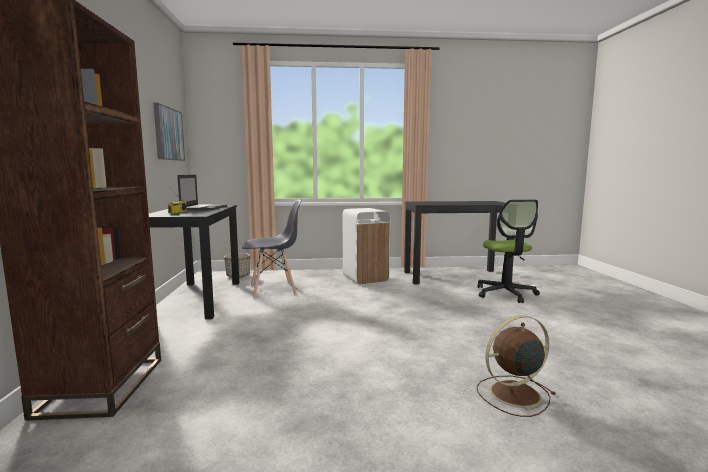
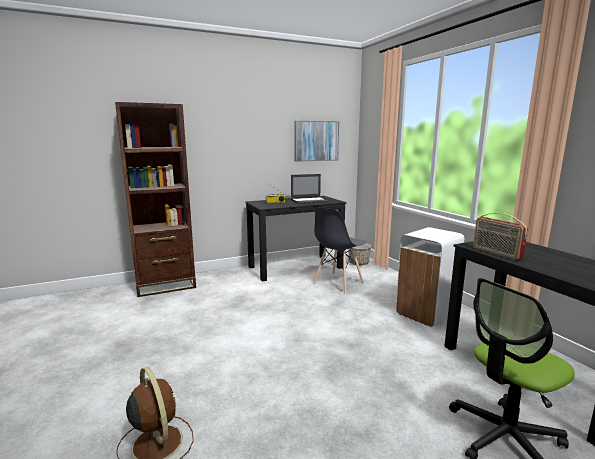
camera: 70 degrees right, 5 degrees up
(273, 290) = (338, 283): grey chair -> grey chair turned 75 degrees clockwise
(440, 204) = (496, 253): none -> radio

